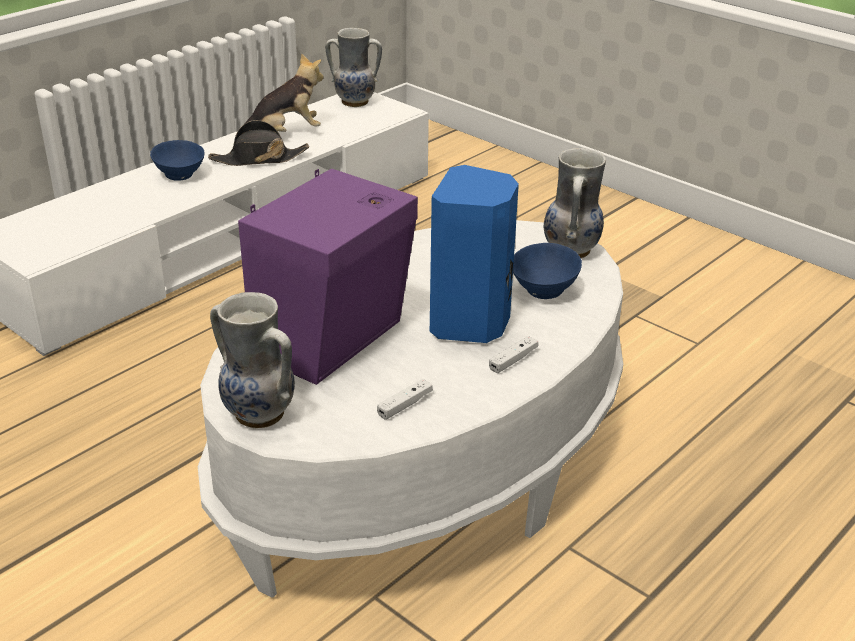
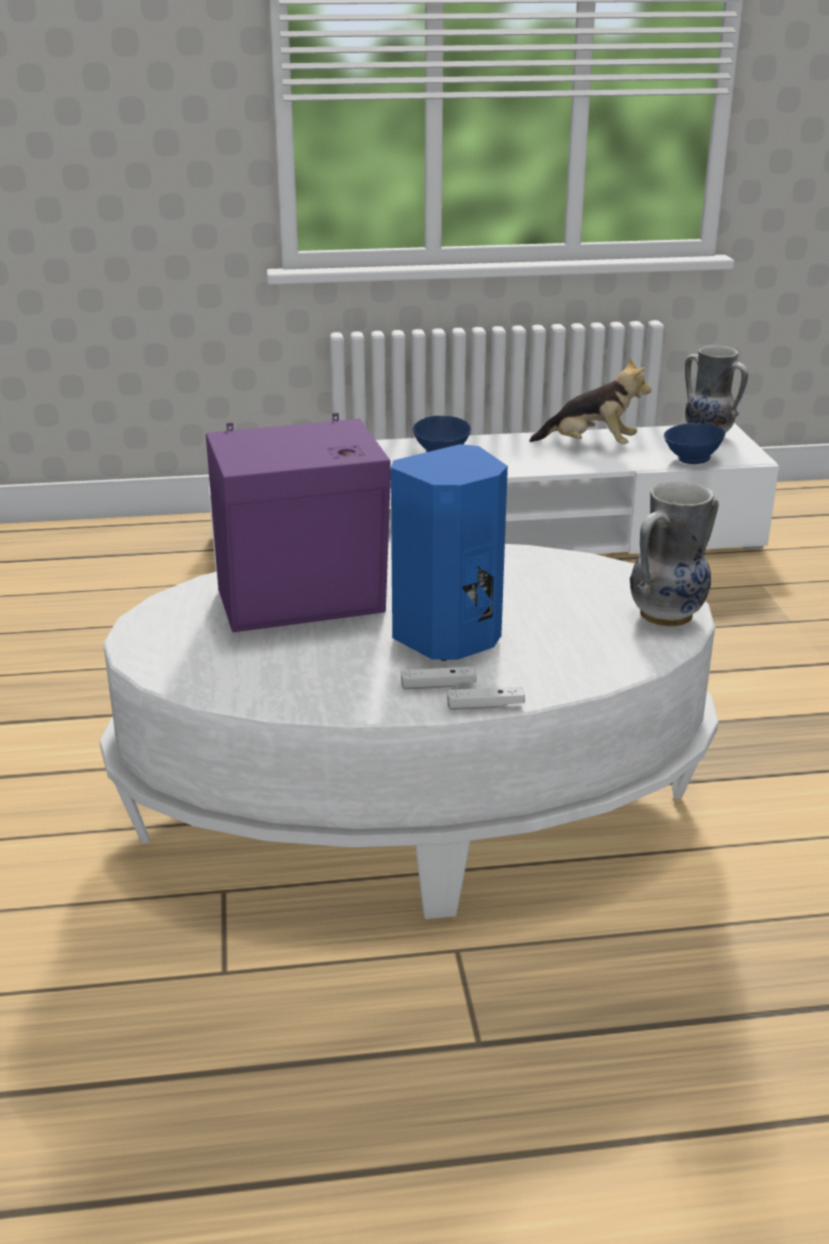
camera: 40 degrees right, 5 degrees down
(258, 415) = (152, 635): vase -> none
(259, 159) = (533, 460): black hat -> none
(405, 405) = (278, 679): white game controller -> white game controller (485, 706)
(542, 291) = (571, 640): blue bowl -> blue bowl (691, 459)

